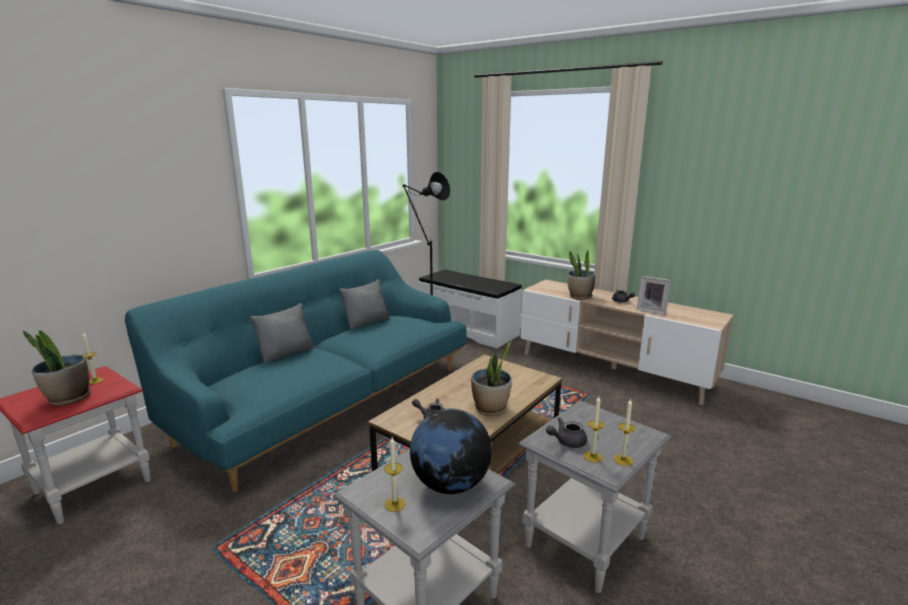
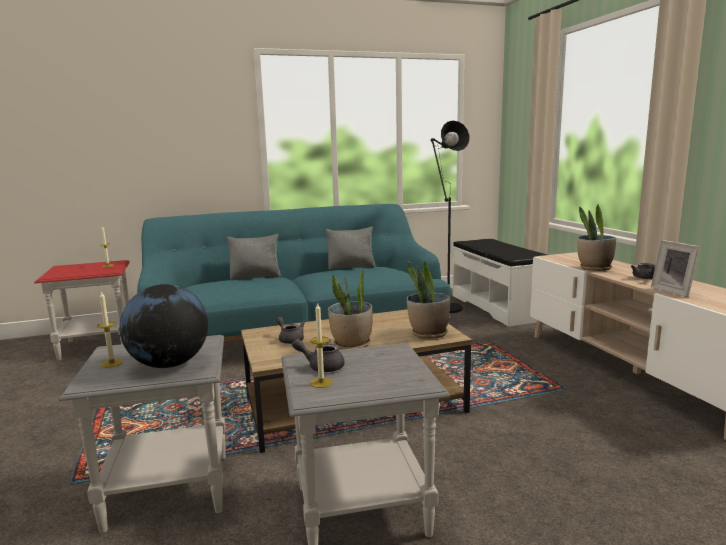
camera: 35 degrees right, 5 degrees down
(68, 398) = (80, 271): potted plant -> potted plant (428, 334)
(623, 460) = (345, 394): candle -> none

